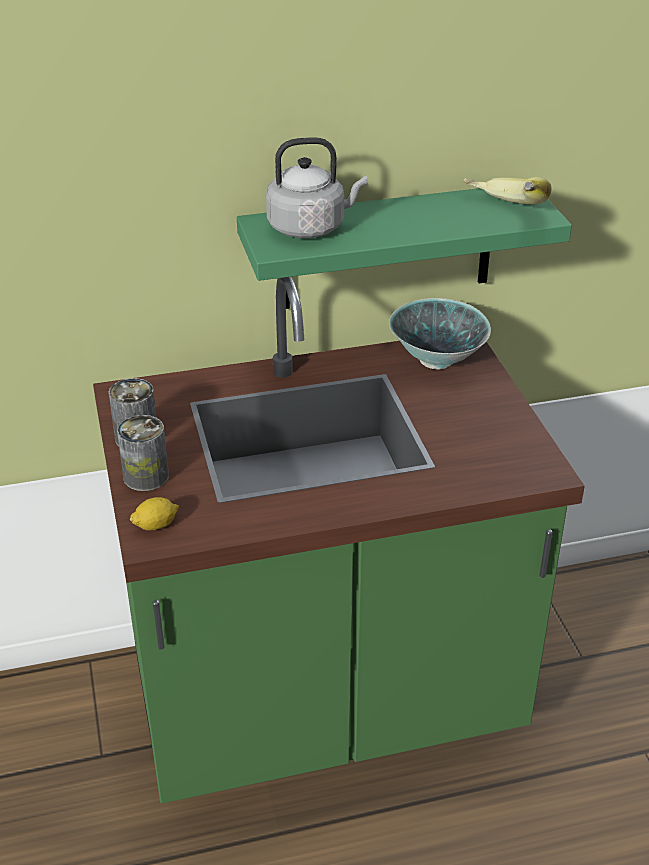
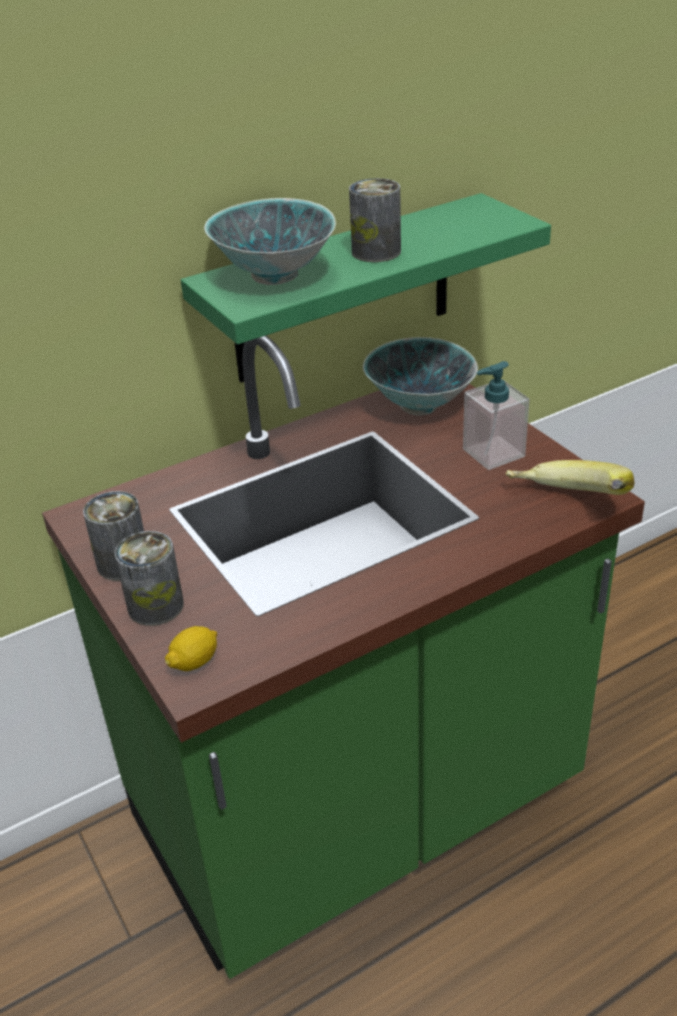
camera: 15 degrees left, 0 degrees up
(310, 227) = (274, 275): grey kettle -> bowl
(405, 222) = (376, 252): none -> can
(477, 415) = (493, 453): none -> soap dispenser
(501, 212) = (471, 225): banana -> banana (565, 506)

